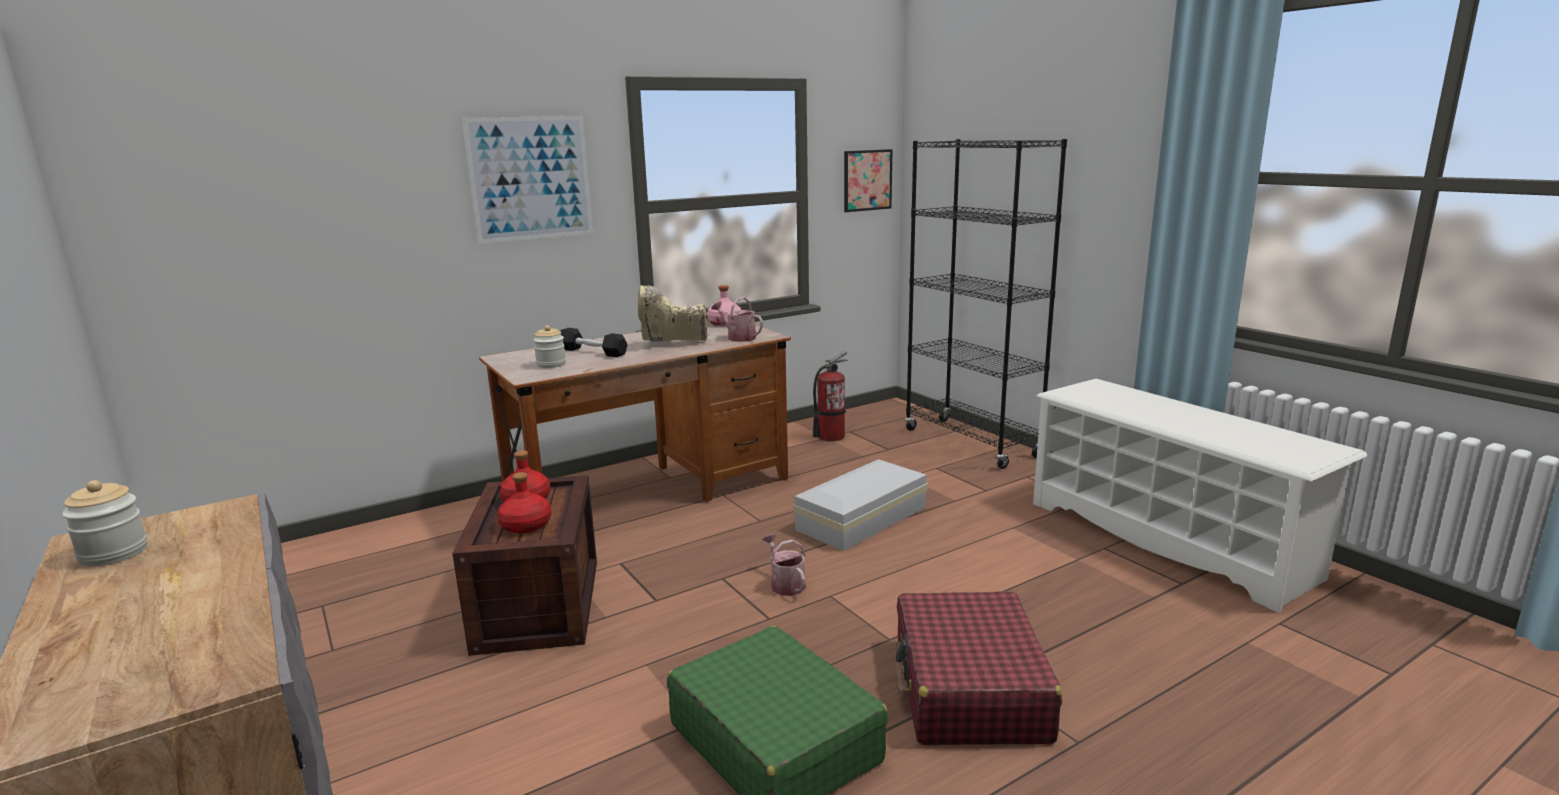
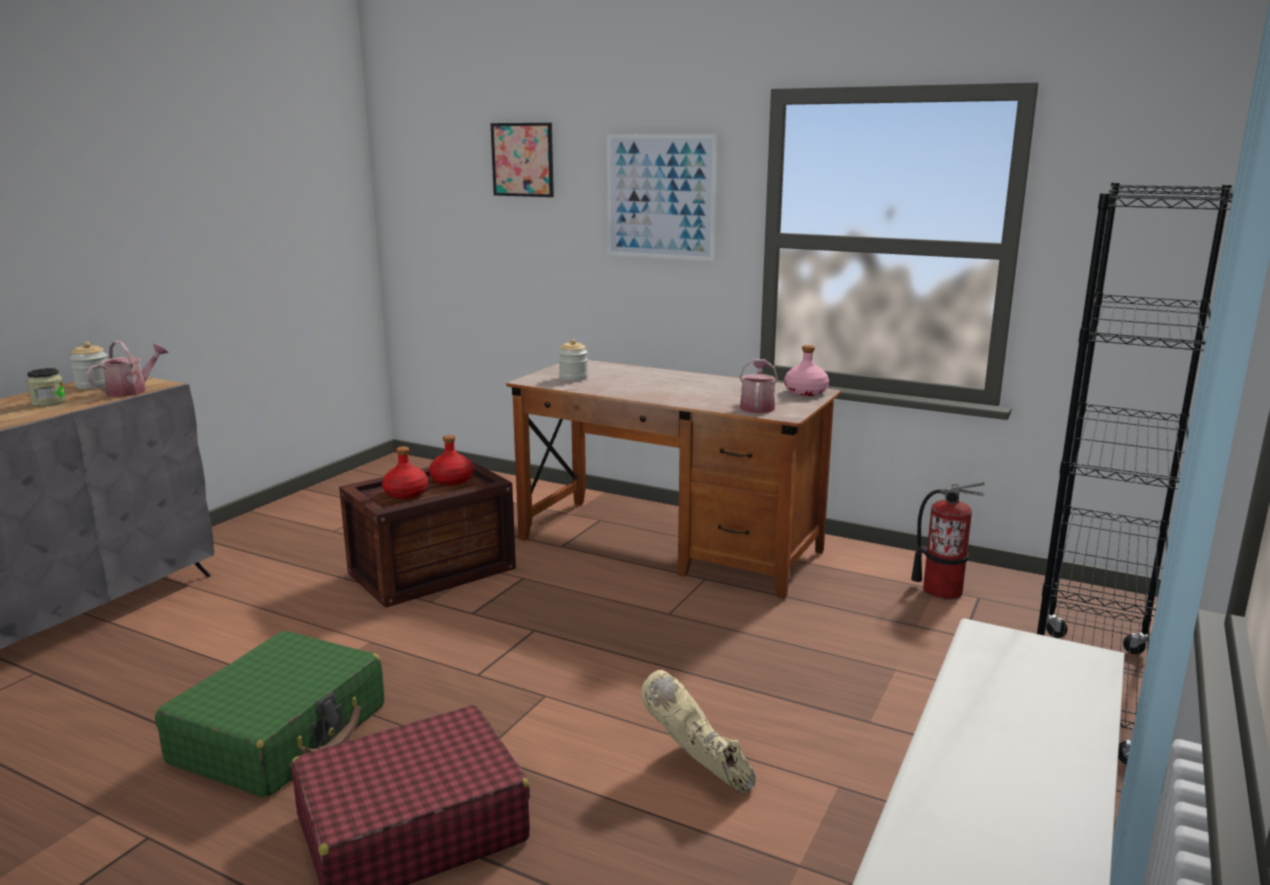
camera: 60 degrees right, 0 degrees up
(160, 586) = (48, 402): none -> jar
(593, 352) = (628, 378): black dumbbell -> none
(671, 344) = (691, 393): beige boot -> beige boot (698, 770)
(785, 584) = (549, 664): watering can -> watering can (132, 391)
(864, 518) = (742, 670): white storage box -> none
(867, 180) = (1145, 241): picture -> picture (523, 159)

